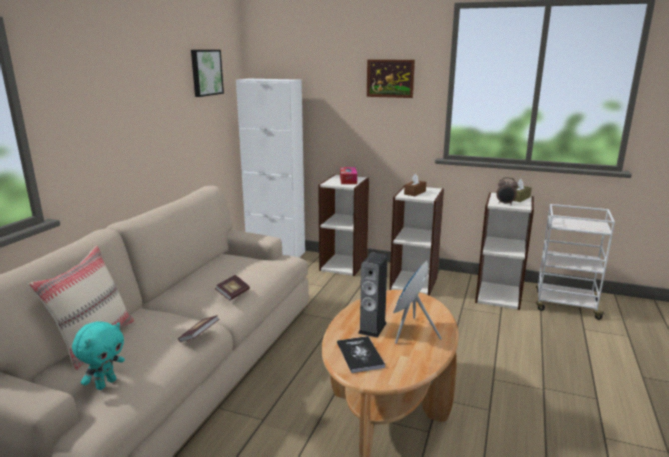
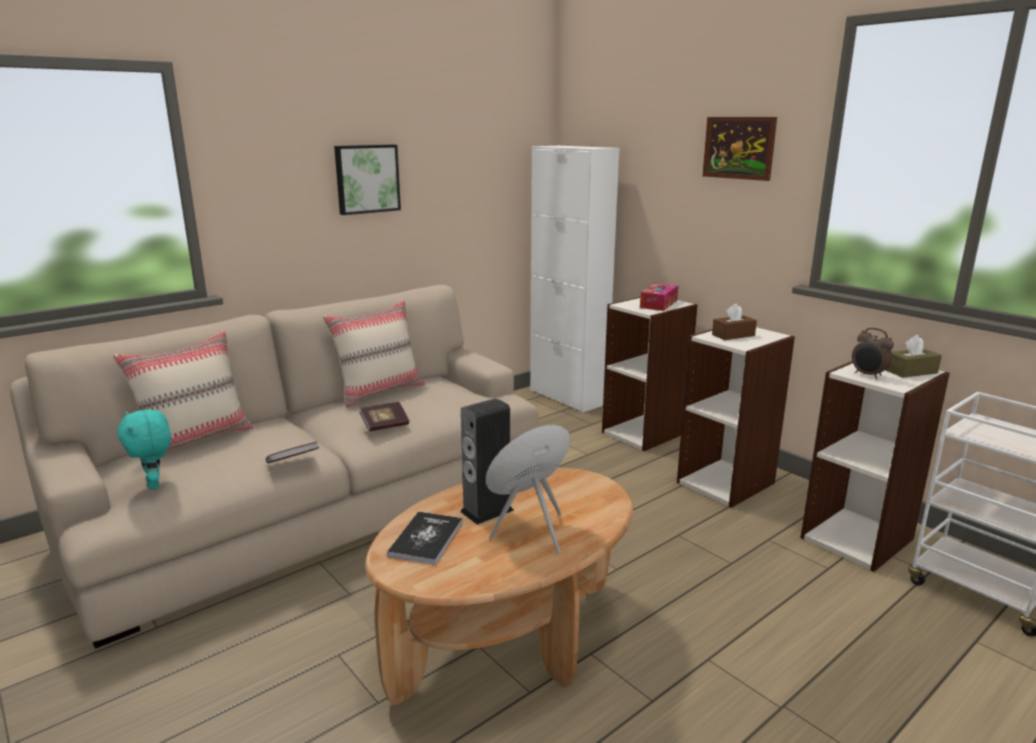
camera: 30 degrees right, 0 degrees up
(105, 383) = (155, 484): turquoise plush toy -> turquoise plush toy turned 90 degrees clockwise
(198, 272) = (379, 392): none -> beige pillow
(205, 72) = (481, 135): picture -> picture (366, 179)

